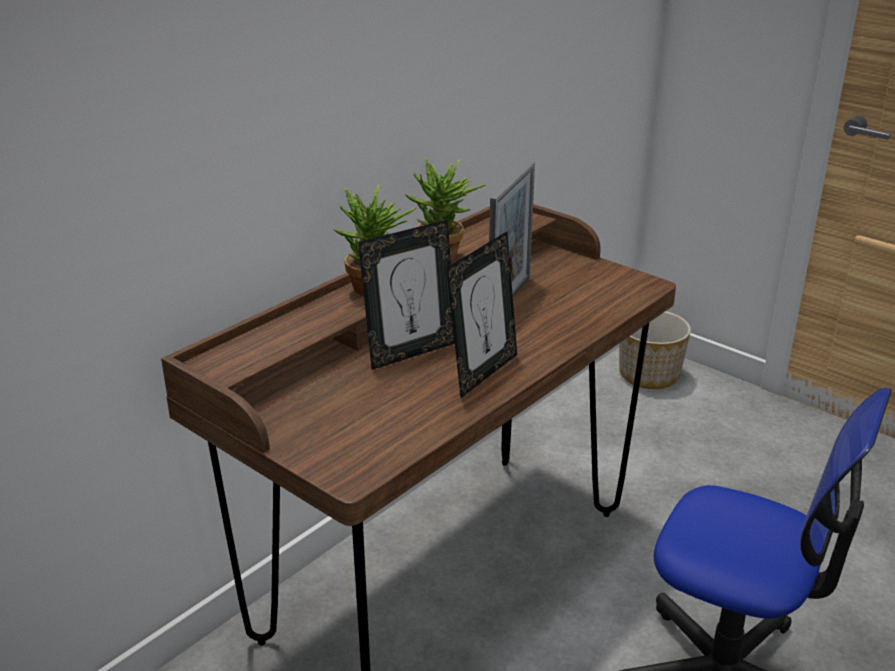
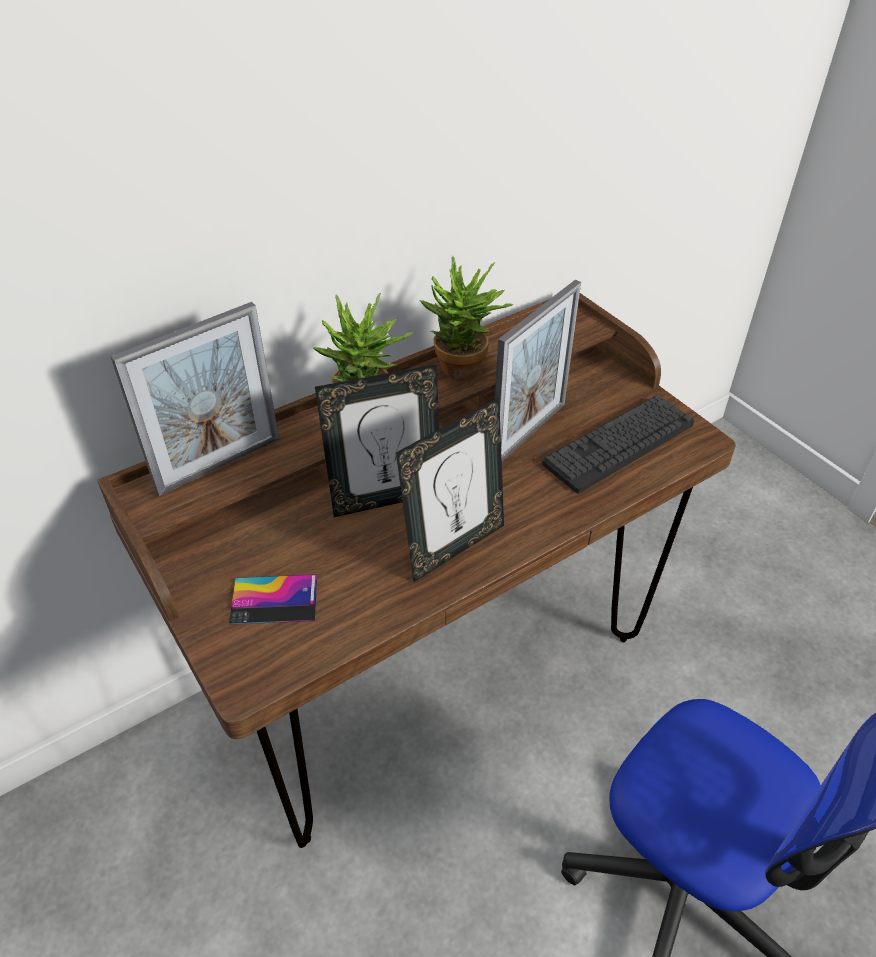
camera: 15 degrees right, 15 degrees up
(264, 338) = (219, 465): none -> picture frame
(348, 426) = (274, 599): none -> phone
(585, 295) = (619, 444): none -> keyboard
(649, 375) = (726, 470): planter -> none

